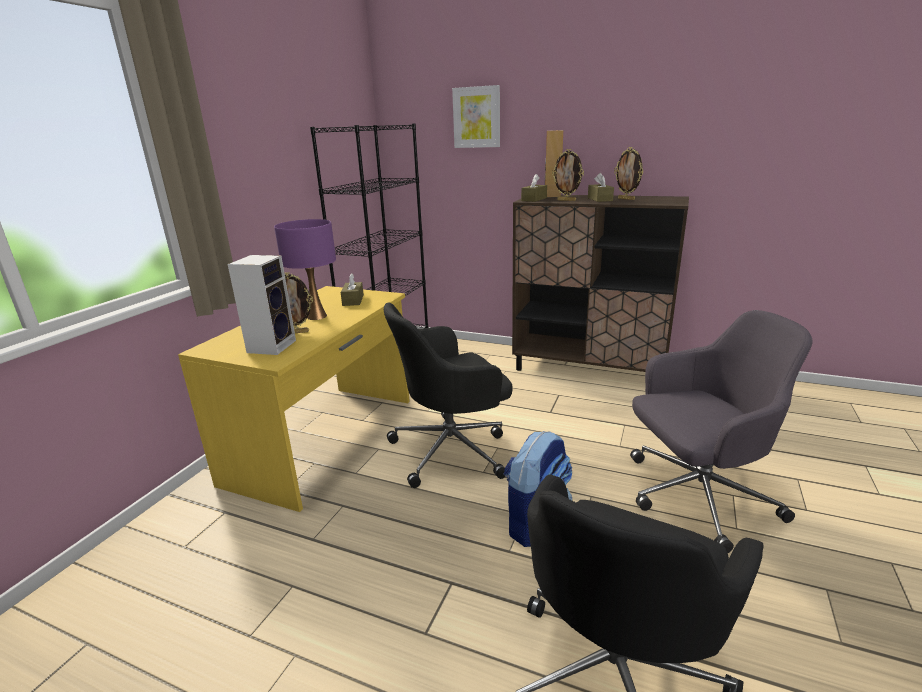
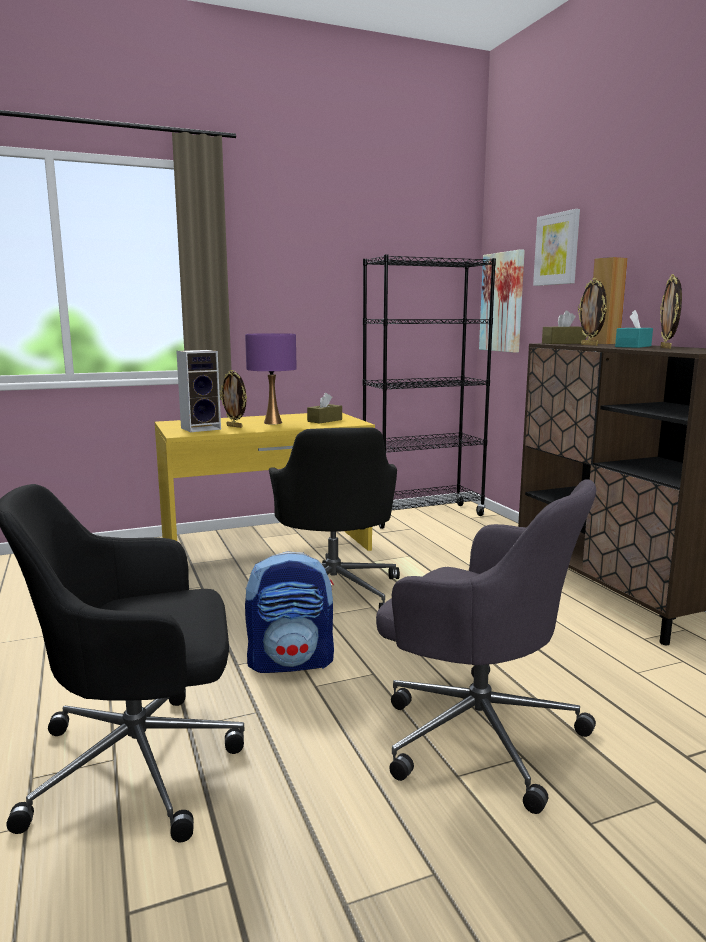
camera: 45 degrees right, 10 degrees down
(414, 161) = (503, 302): none -> picture
(452, 449) = (334, 592): black office chair -> black office chair turned 120 degrees counterclockwise
(600, 199) = (633, 346): brown tissue box -> turquoise tissue box

